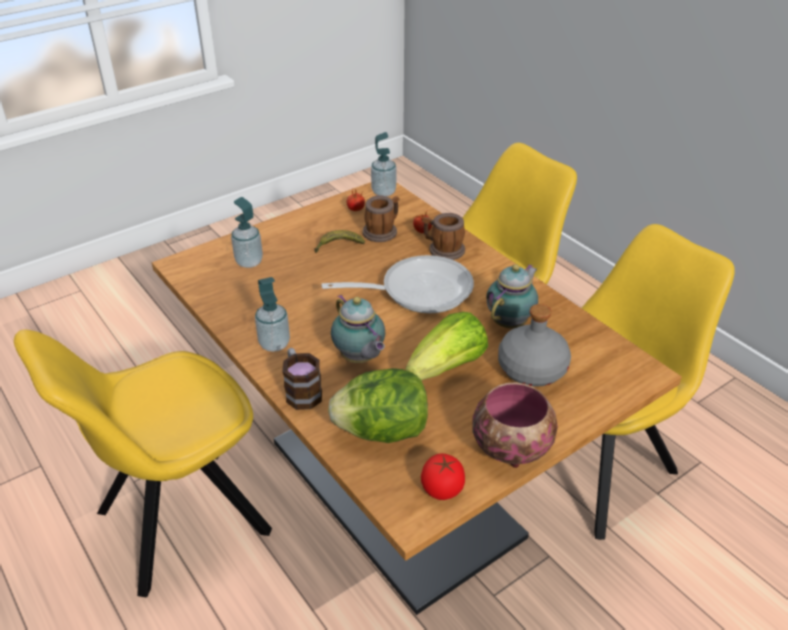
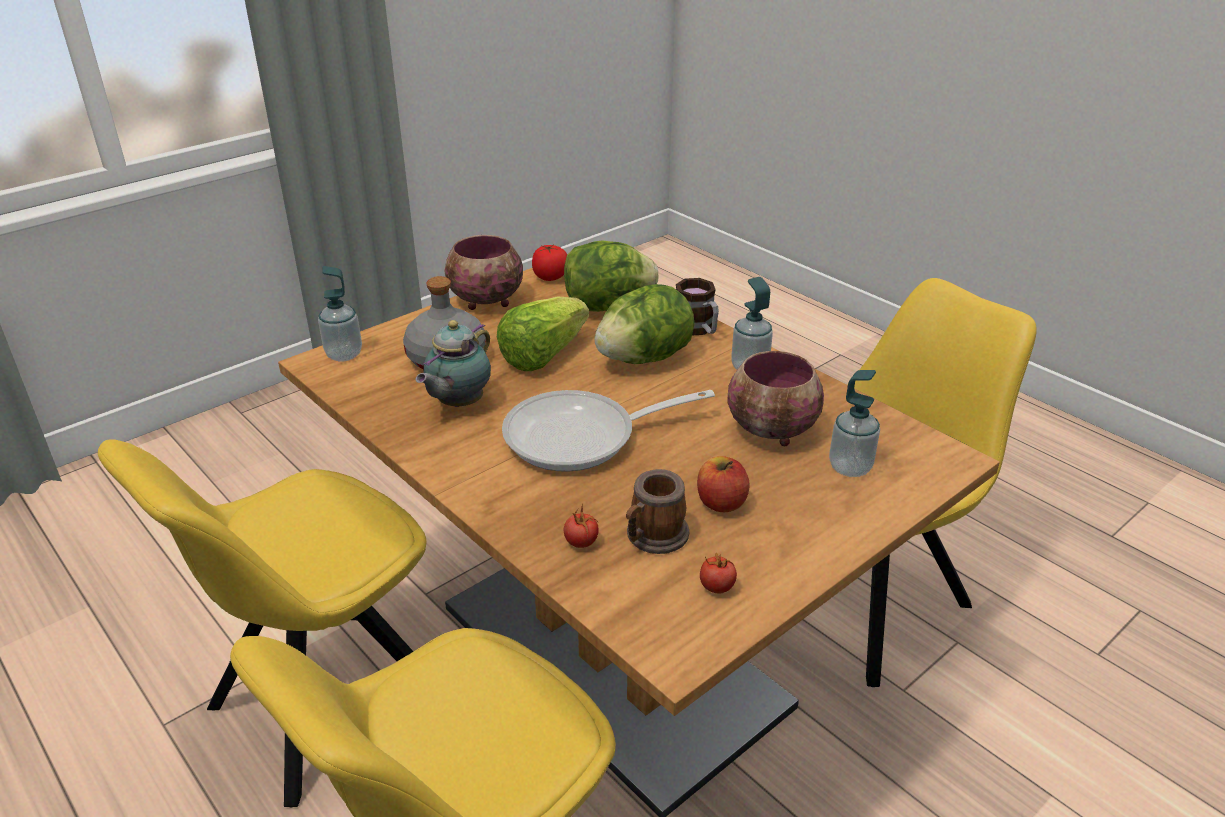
camera: 175 degrees right, 5 degrees down
(285, 288) = (773, 431): none -> bowl
(338, 246) = (721, 502): banana -> apple
(359, 359) = (644, 358): teapot -> lettuce
(383, 192) = (671, 641): soap dispenser -> soap dispenser (344, 354)
(442, 249) = (545, 506): mug -> none

